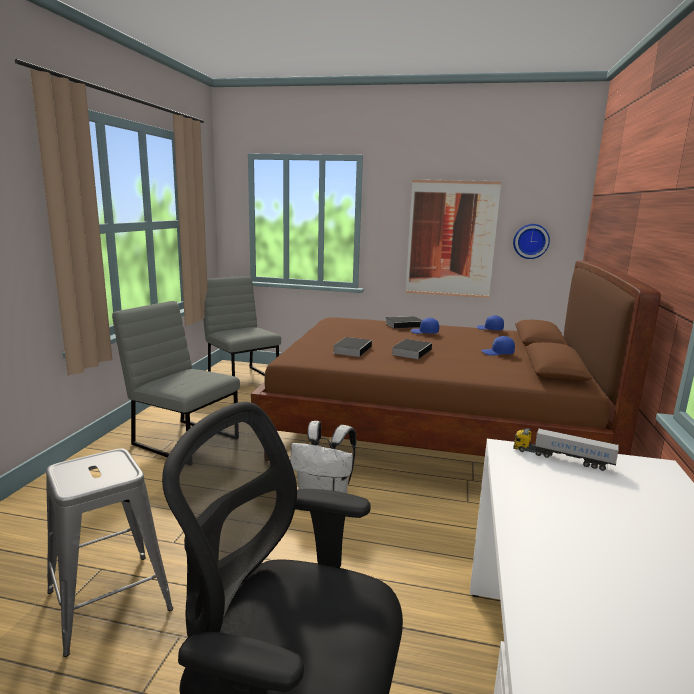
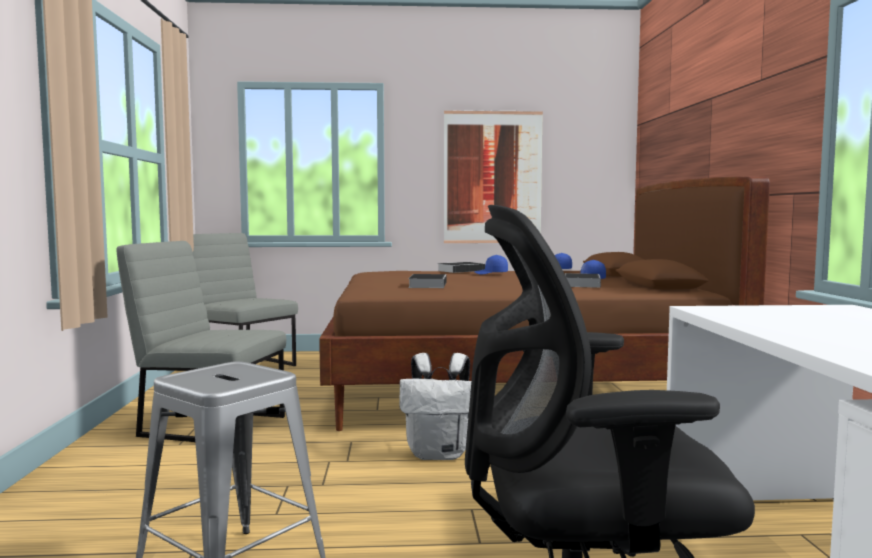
camera: 15 degrees left, 10 degrees down
(411, 351) = (497, 282): book -> book (581, 284)
(530, 241) = (579, 176): wall clock -> none
(562, 458) = (756, 309): toy truck -> none

